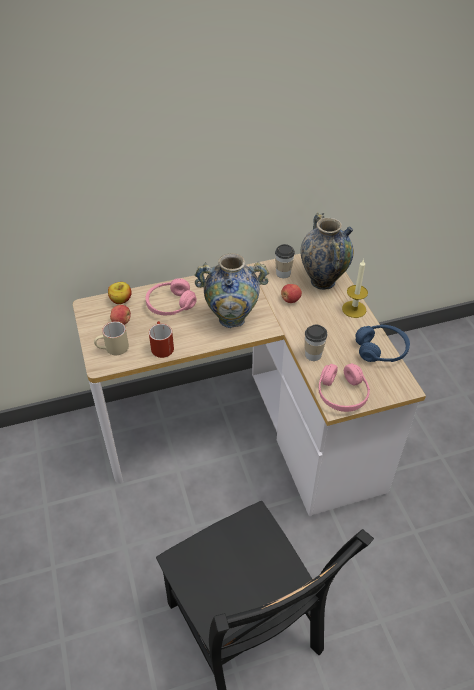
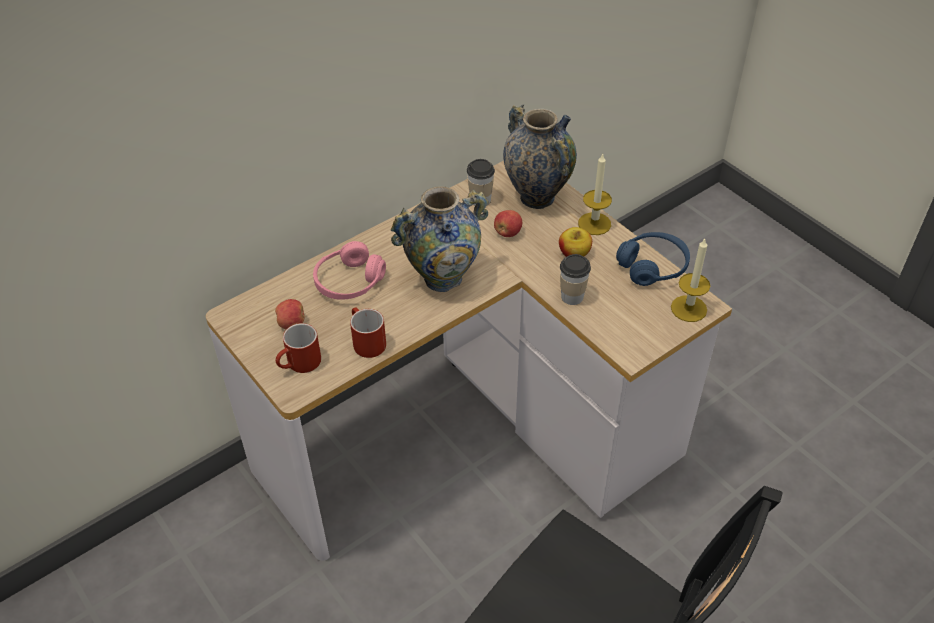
camera: 20 degrees left, 0 degrees up
(113, 349) = (300, 365): beige mug -> red mug
(121, 300) = (275, 294): apple -> apple (574, 254)
(342, 394) = (632, 336): pink headphones -> none
(393, 386) = (688, 308): none -> candle

